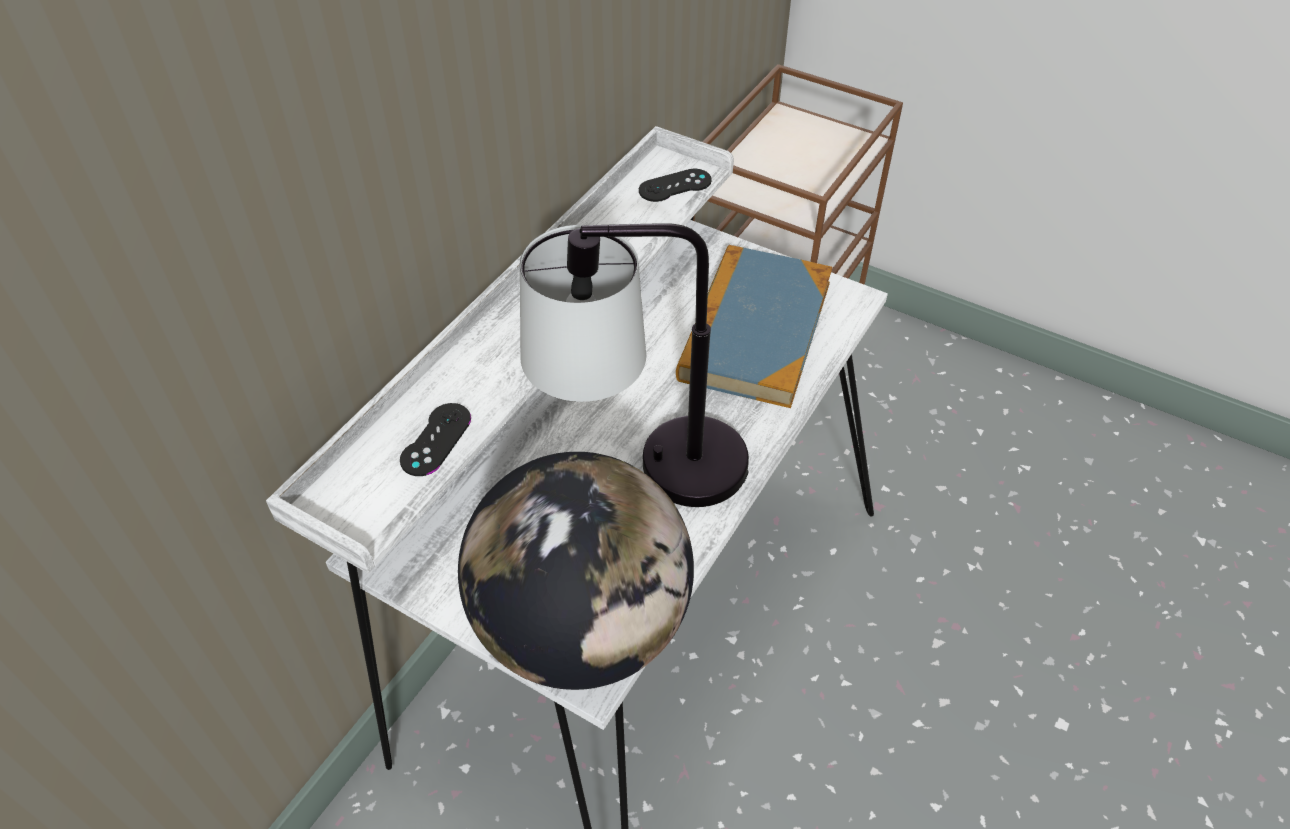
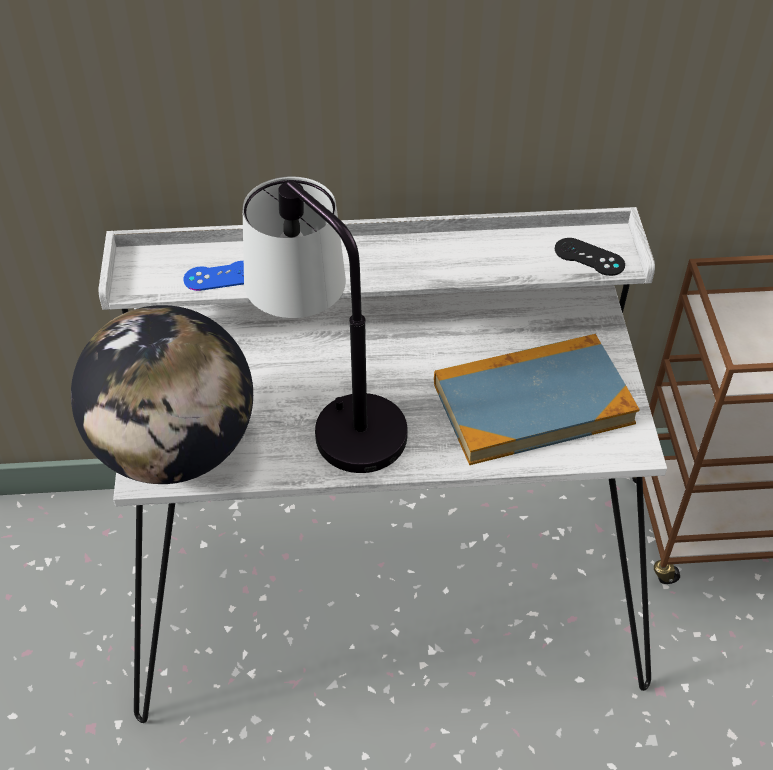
camera: 55 degrees right, 0 degrees up
(436, 439) = (221, 276): black game controller -> blue game controller

